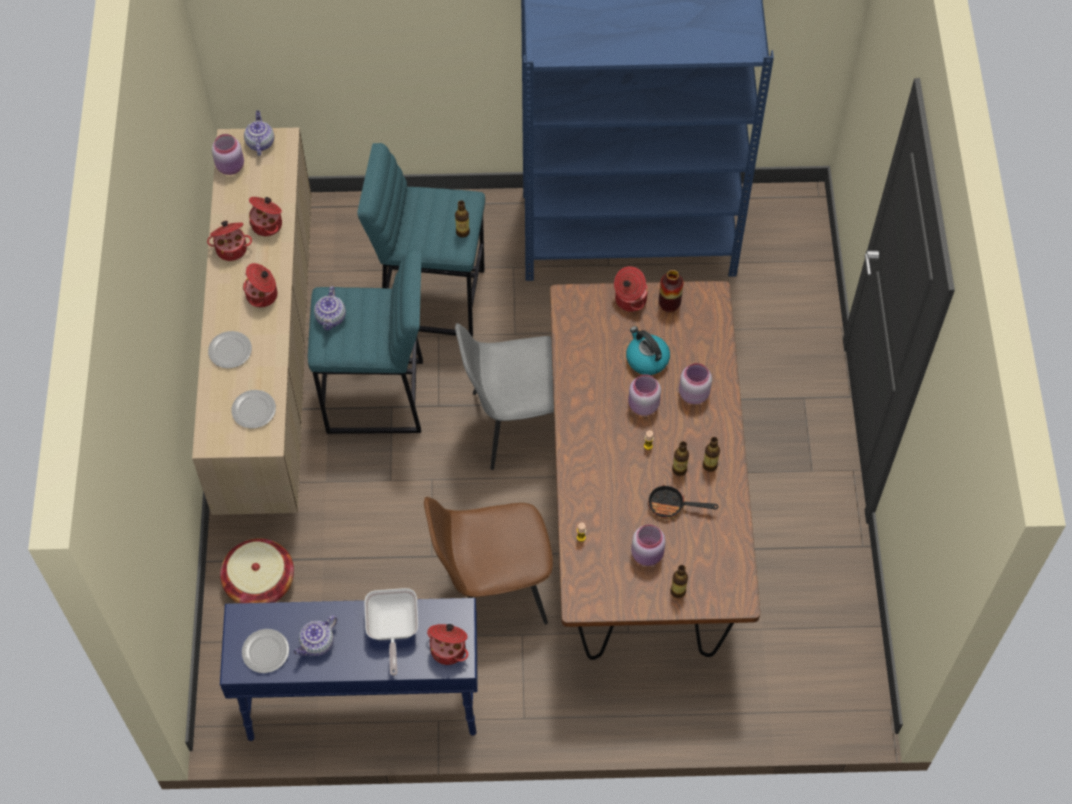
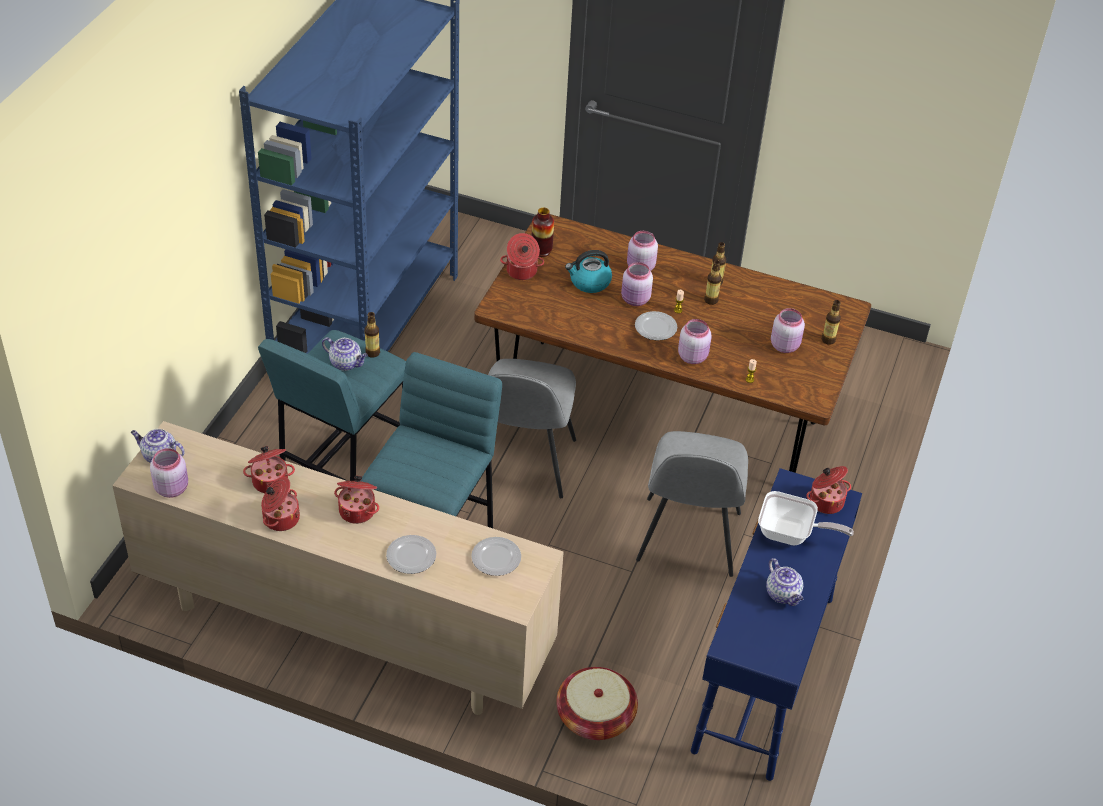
camera: 70 degrees left, 15 degrees down
(265, 652) = (776, 637): plate -> plate (655, 328)
(331, 318) = (411, 475): teapot -> teapot (346, 363)
(492, 589) = (688, 539): brown chair -> grey chair
(588, 479) = (693, 356): none -> pink jar
(672, 506) = (744, 316): frying pan -> none

